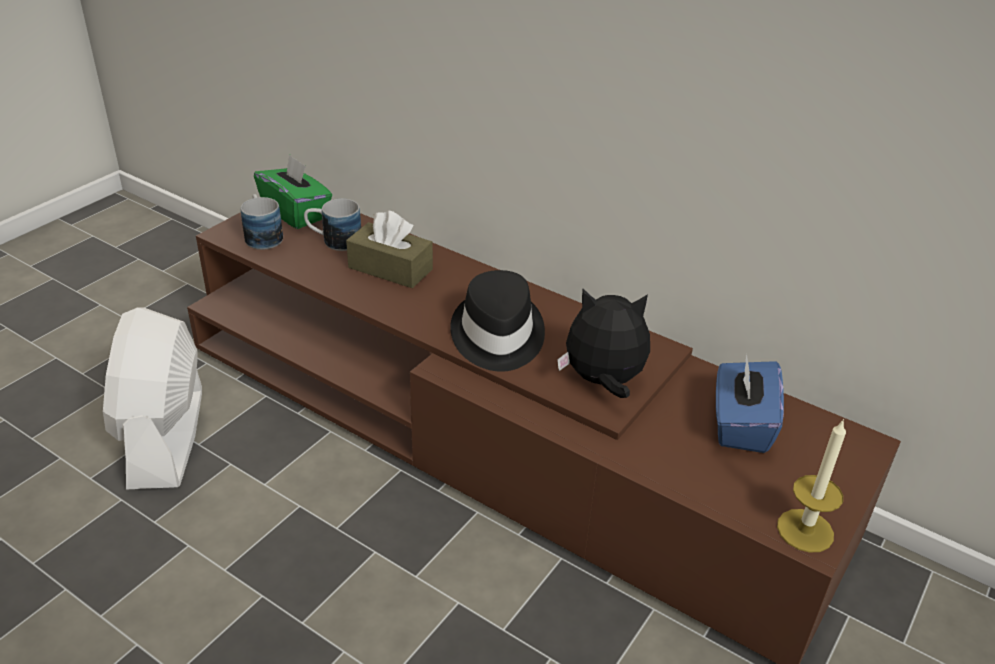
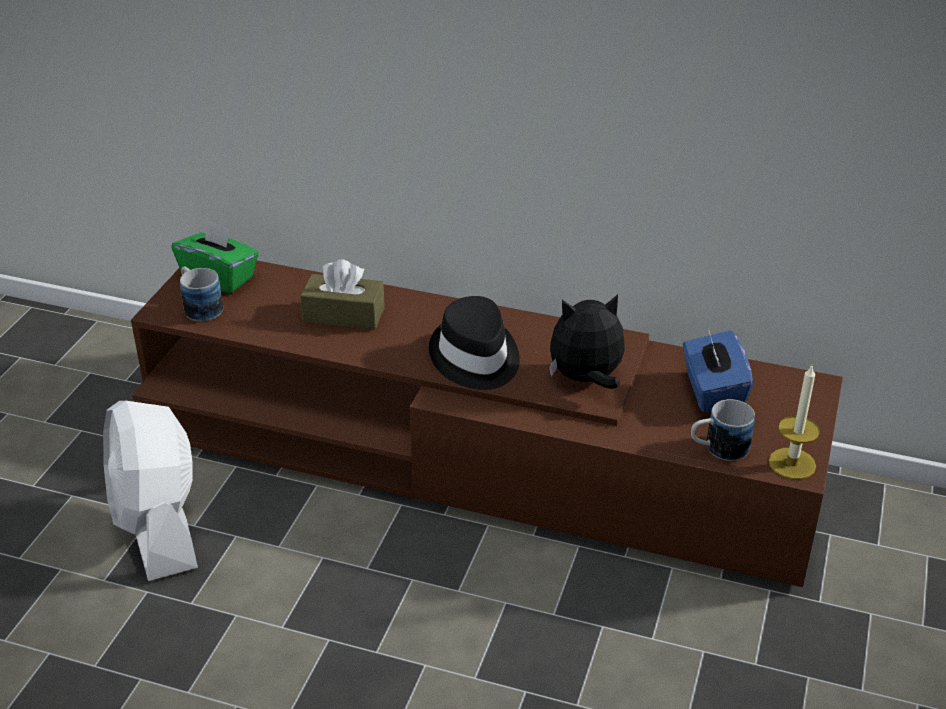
camera: 15 degrees left, 0 degrees up
(334, 241) = (274, 298): mug -> mug (718, 449)

